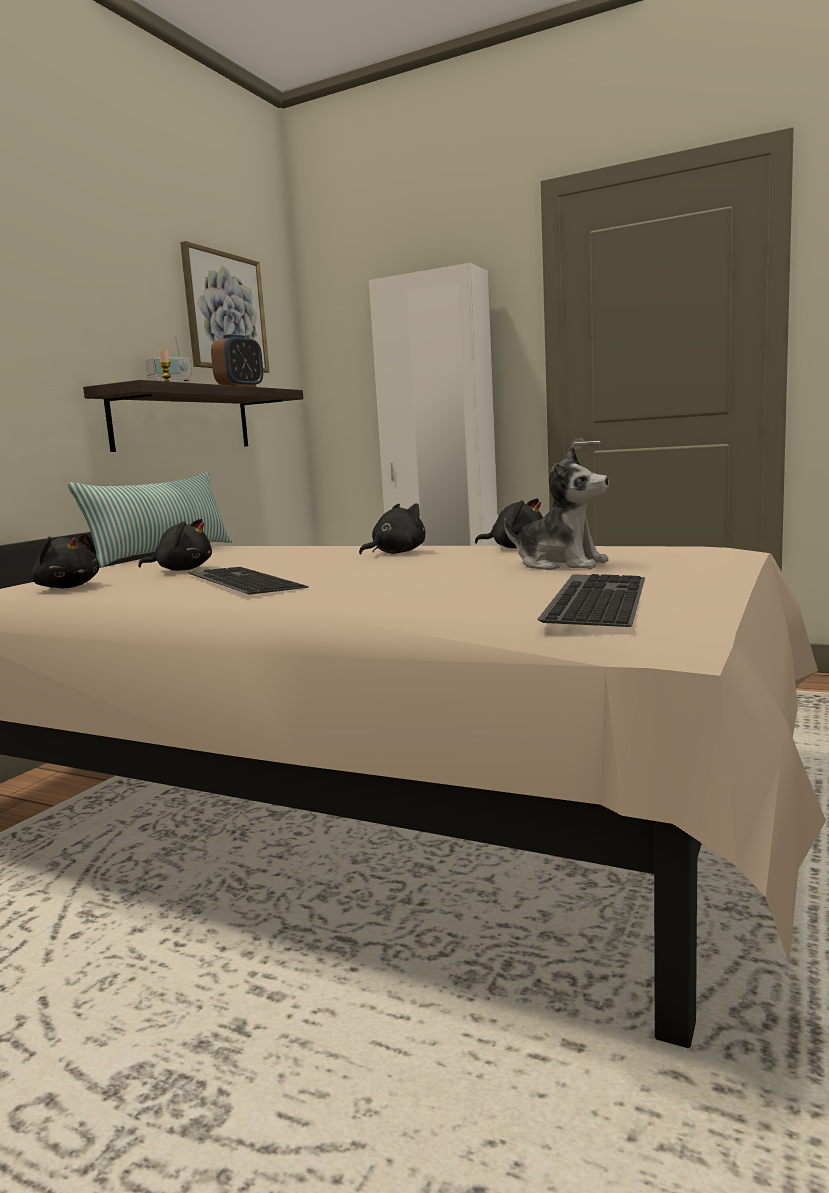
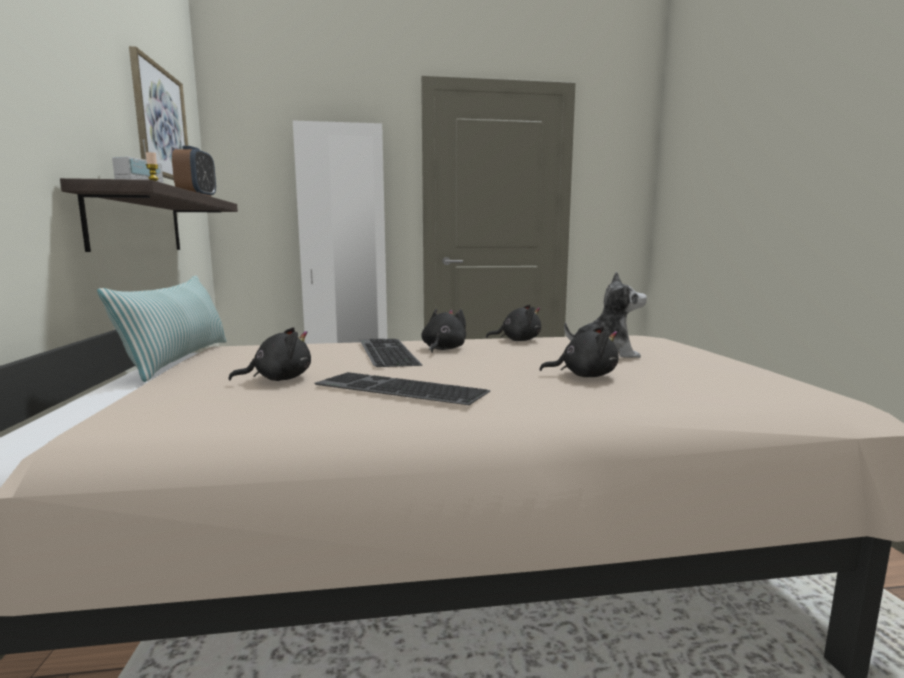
camera: 35 degrees left, 0 degrees up
(67, 587) = (189, 414): black plush toy -> black plush toy (584, 375)
(593, 598) = (729, 383): keyboard -> keyboard (384, 352)

